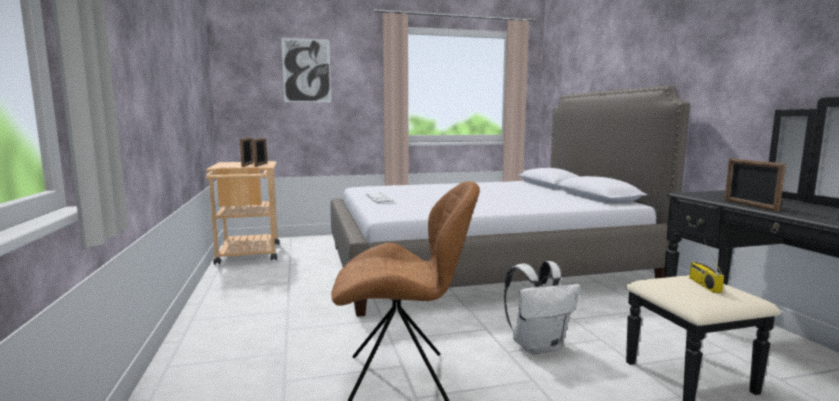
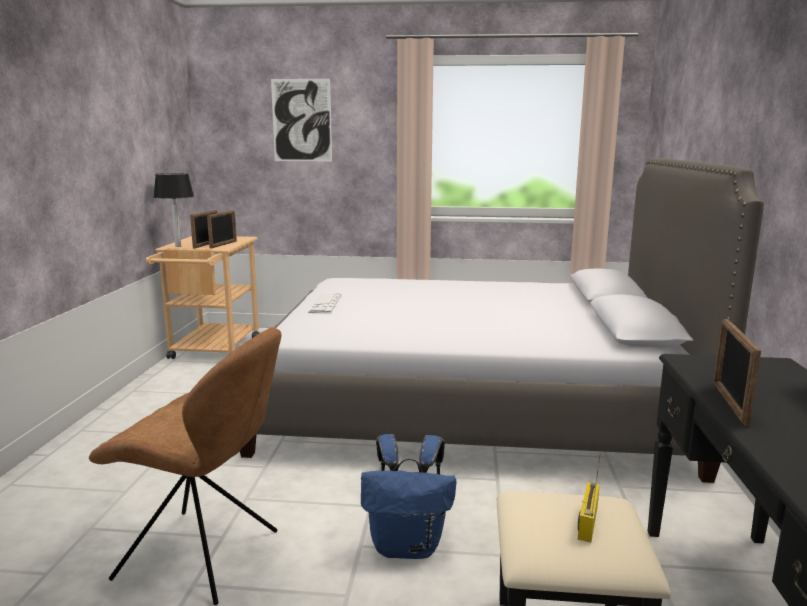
camera: 20 degrees right, 5 degrees up
(223, 167) = (177, 246): none -> table lamp
(538, 346) = (408, 546): white backpack -> blue backpack

